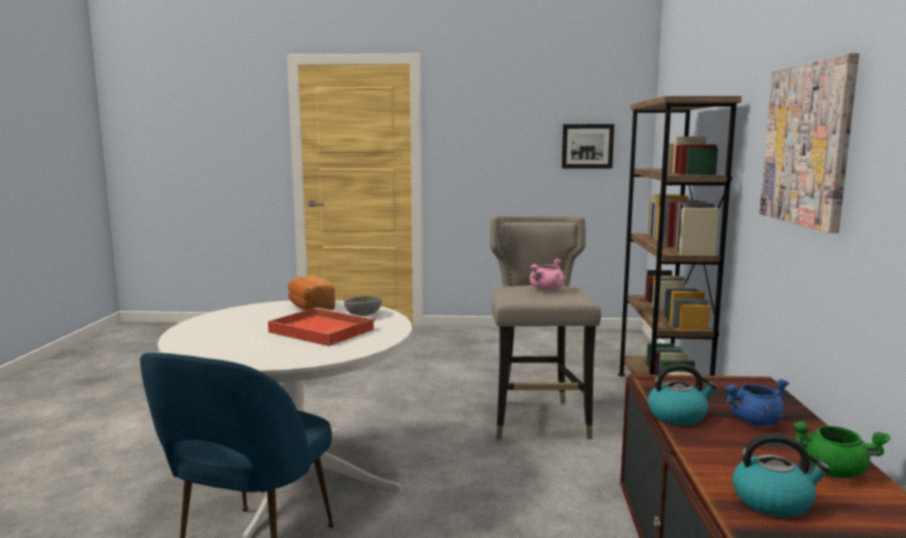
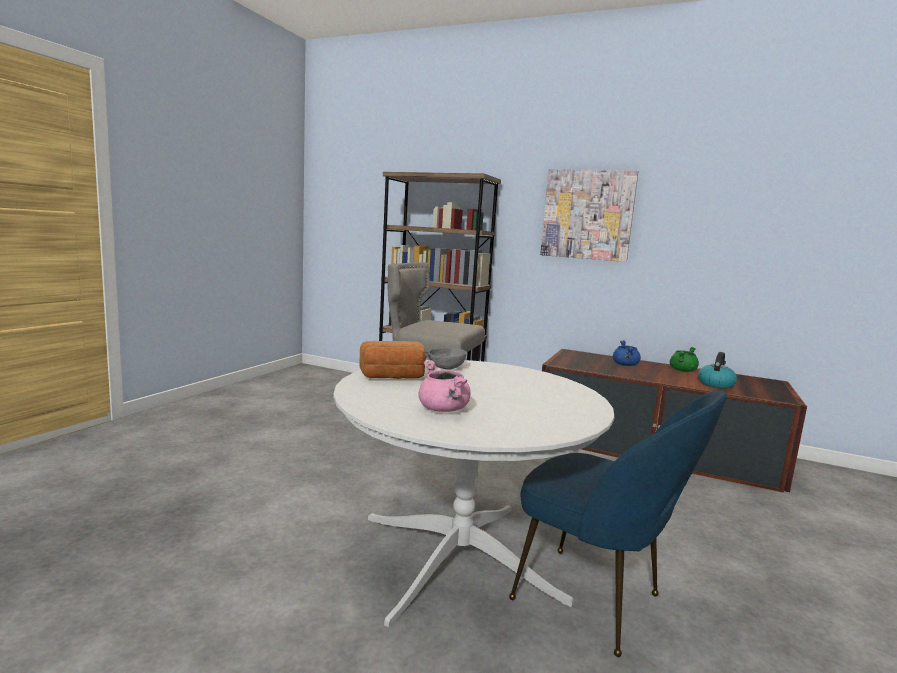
camera: 70 degrees left, 0 degrees up
(319, 330) = (492, 385): red tray -> none
(546, 289) = (441, 323): pink cooking pot -> pink cooking pot (444, 409)
(587, 146) = (264, 201): picture -> none
(677, 416) = (614, 372): kettle -> none

